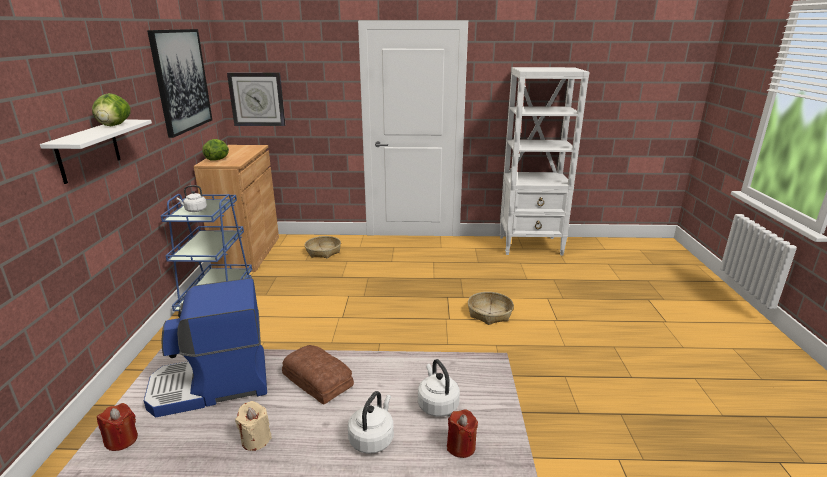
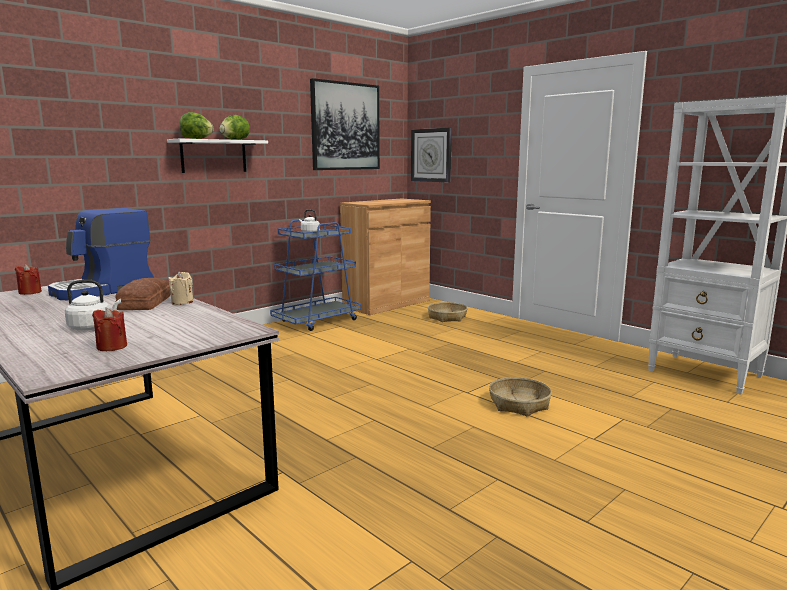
camera: 45 degrees right, 10 degrees down
(211, 386) = (104, 290): coffee machine -> coffee machine turned 75 degrees counterclockwise
(218, 159) = (366, 202): lettuce -> lettuce (196, 139)
(256, 439) = (59, 309): beige candle -> beige candle (182, 302)
(437, 404) = (160, 330): white kettle -> none

